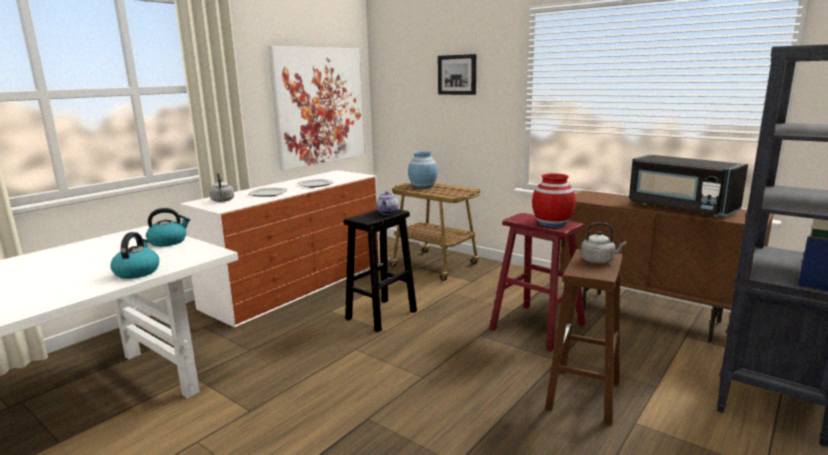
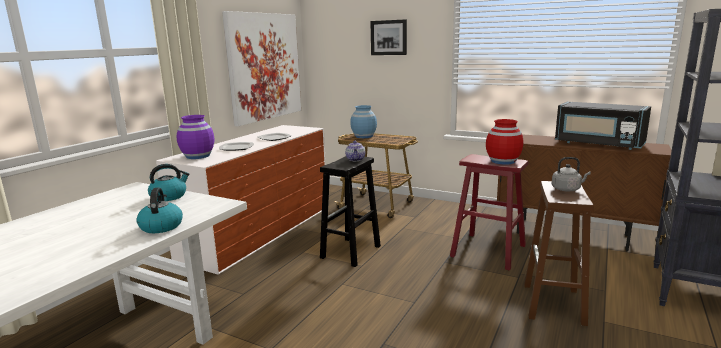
camera: 10 degrees left, 0 degrees up
(222, 201) = (197, 156): grey kettle -> purple vase

